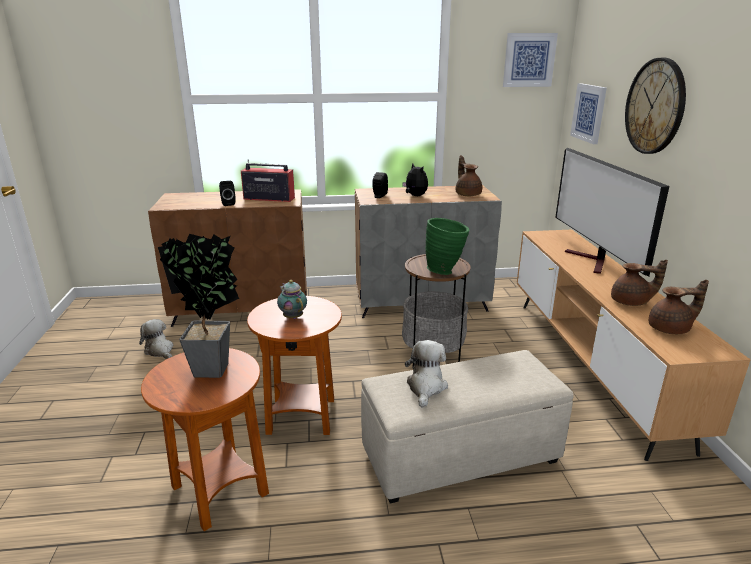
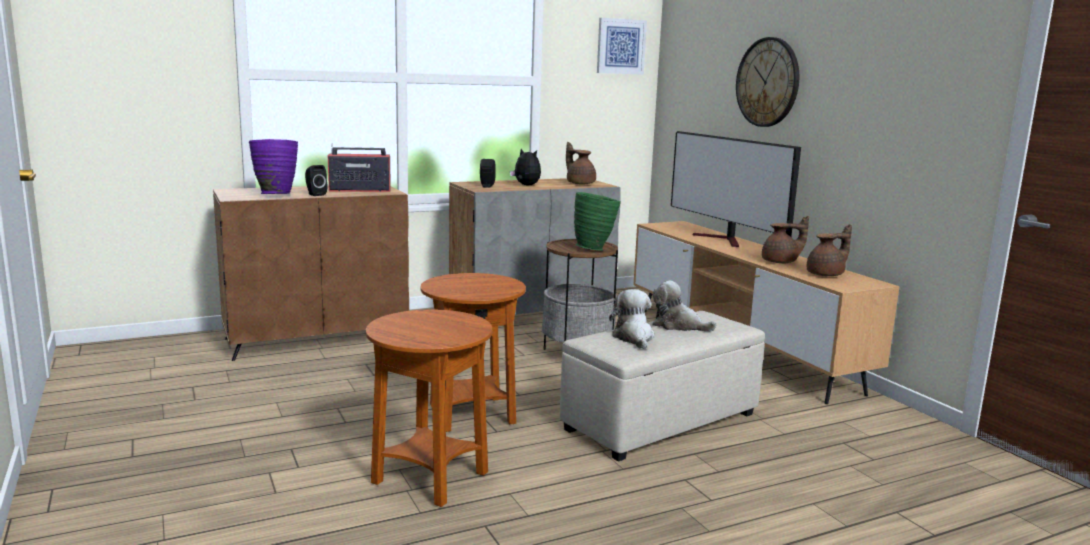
camera: 20 degrees left, 10 degrees down
(160, 350) = (239, 382): plush toy -> plush toy (678, 326)
(198, 203) = (275, 194): none -> purple vase
(216, 371) = (440, 323): potted plant -> none
(293, 317) = (473, 286): teapot -> none
(589, 113) = (690, 98): picture -> none

